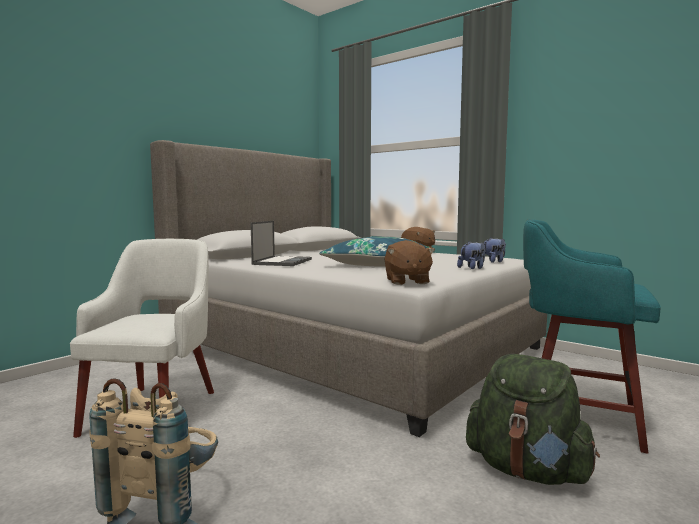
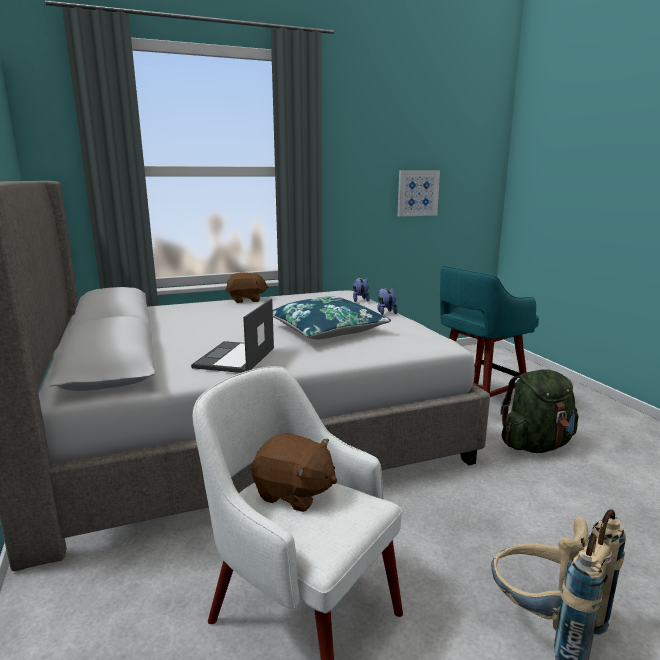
camera: 60 degrees left, 10 degrees up
(282, 262) = (235, 358): laptop -> laptop turned 120 degrees counterclockwise
(406, 281) = (432, 343): brown plush toy -> brown plush toy (294, 493)
(647, 150) = (417, 193): none -> picture

